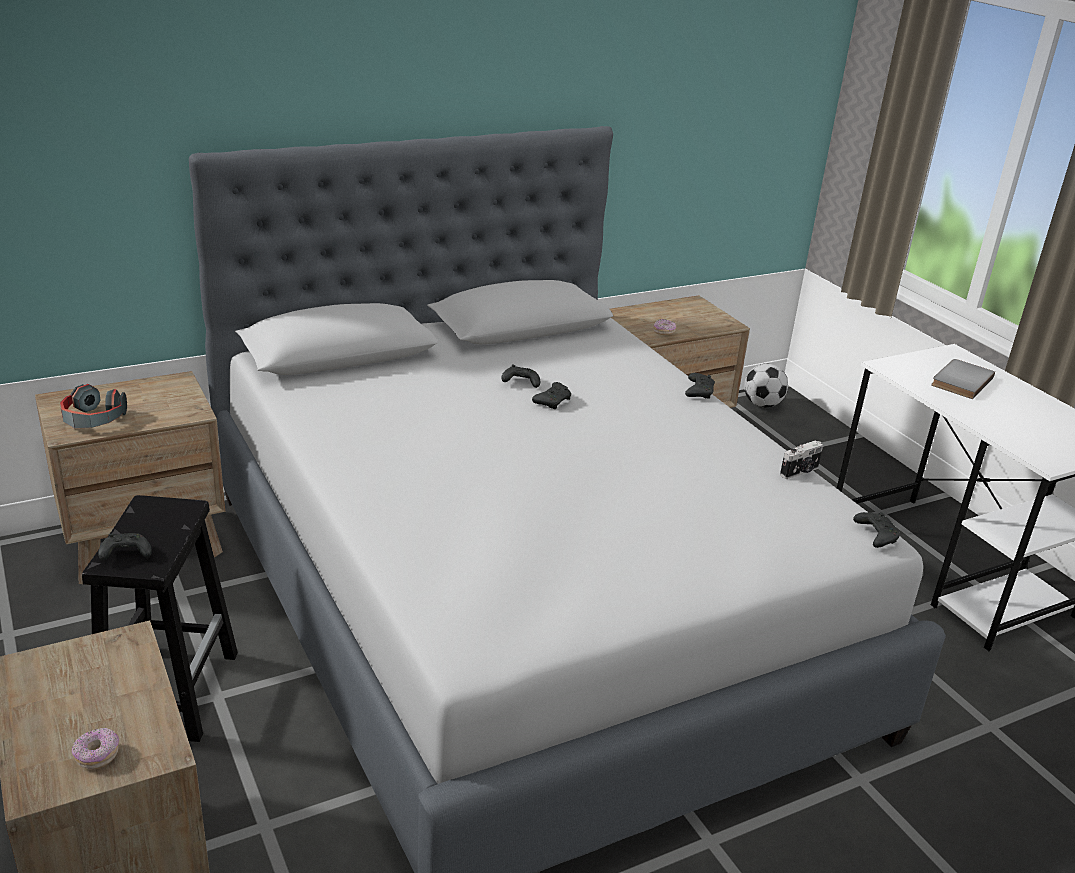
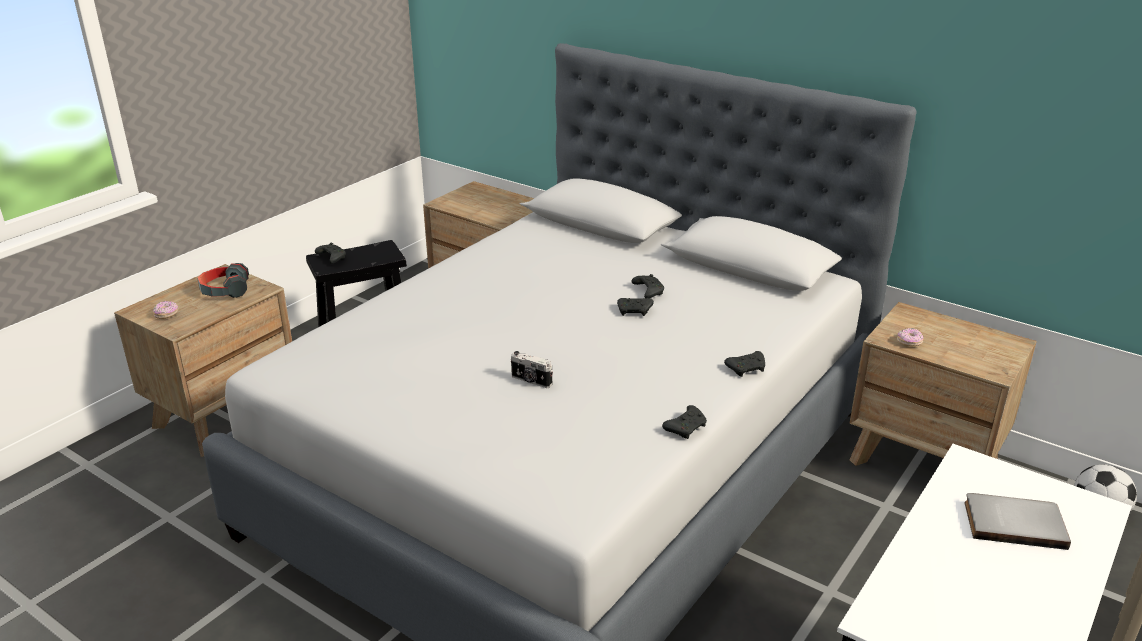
camera: 65 degrees right, 0 degrees up
(93, 419) = (464, 202): headphones -> headphones (225, 290)
(800, 472) = (656, 452): camera -> camera (531, 381)
(875, 535) = (580, 515): black game controller -> black game controller (686, 428)

